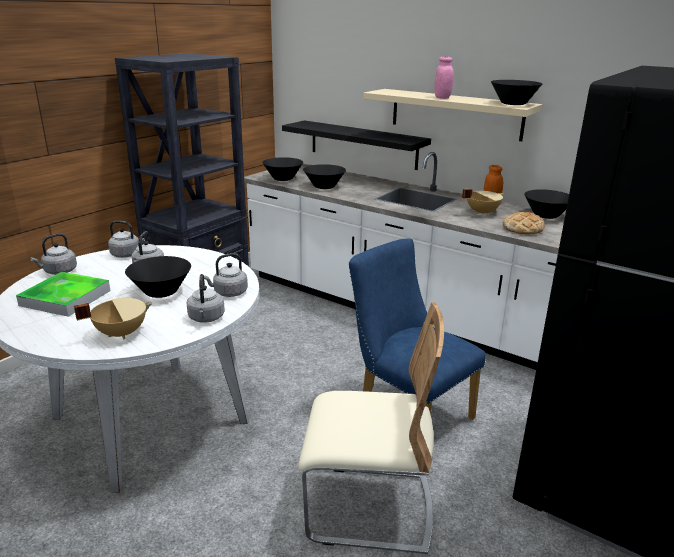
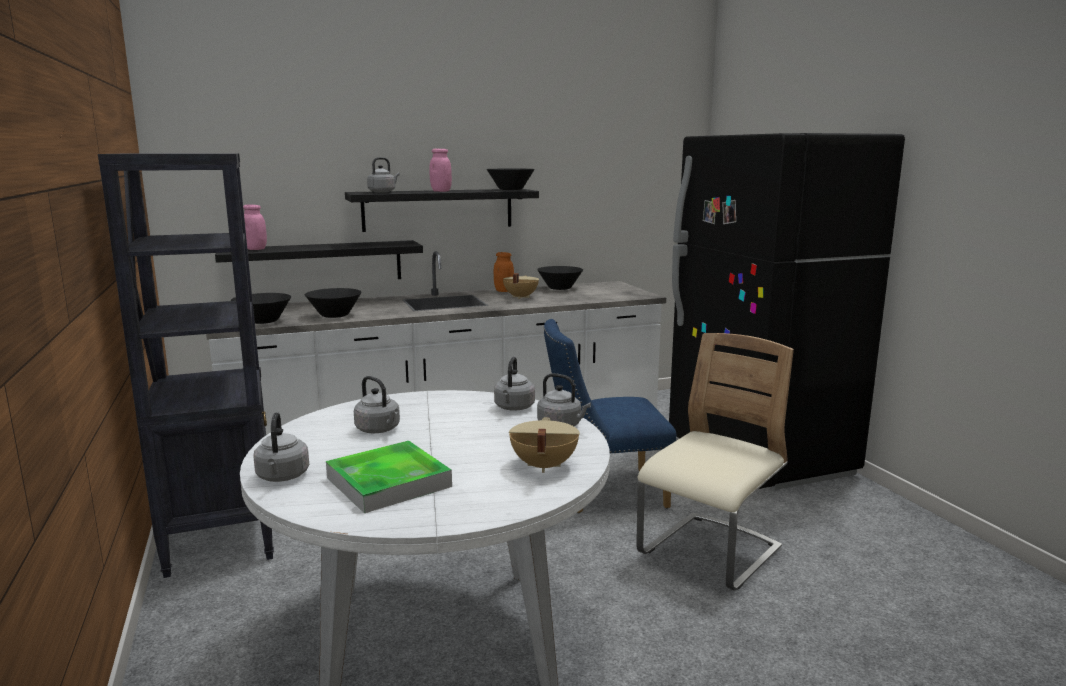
camera: 55 degrees left, 10 degrees down
(127, 255) = (304, 433): grey kettle -> grey kettle (383, 192)
(161, 292) = (460, 433): black bowl -> none
(314, 125) = (255, 249): none -> pink jar
(455, 114) = (438, 209): beige shelf -> black shelf
(523, 228) = (574, 297): bread -> none

